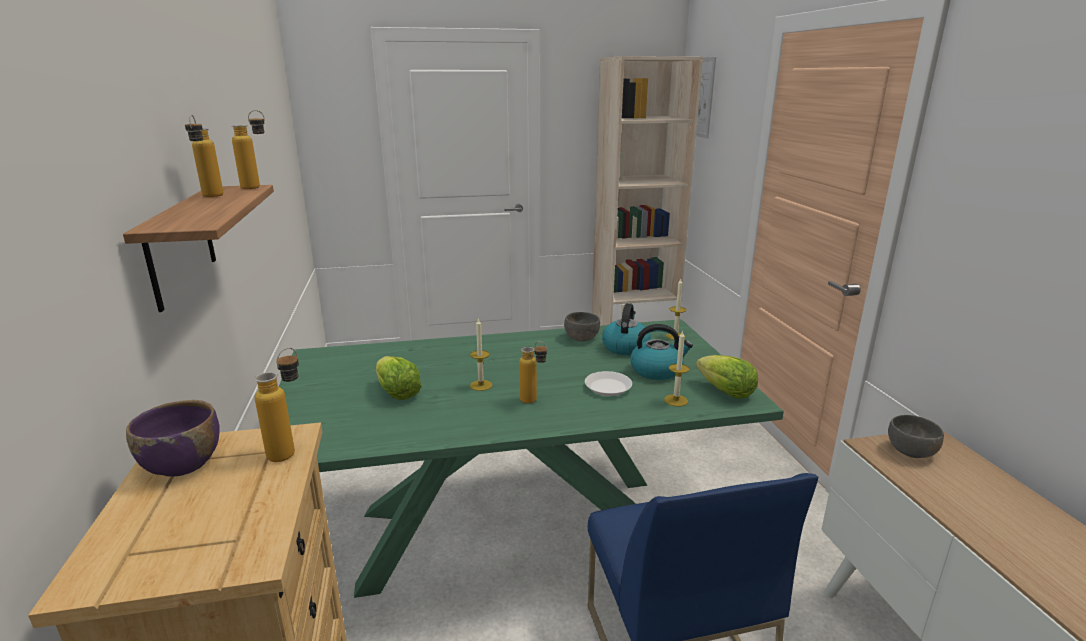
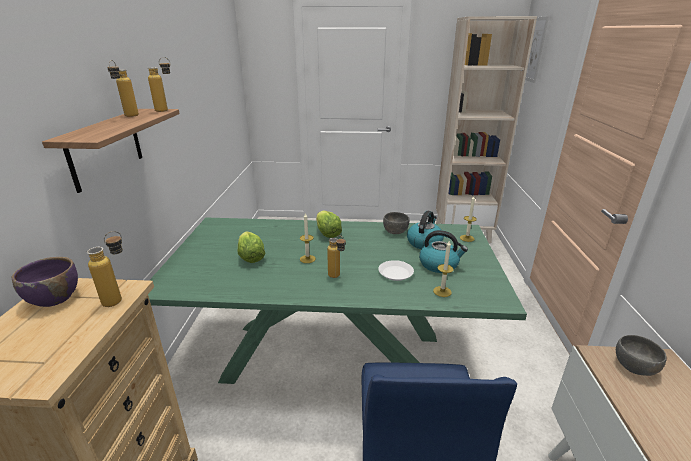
camera: 15 degrees right, 5 degrees up
(726, 392) = (485, 290): lettuce -> lettuce (327, 233)

